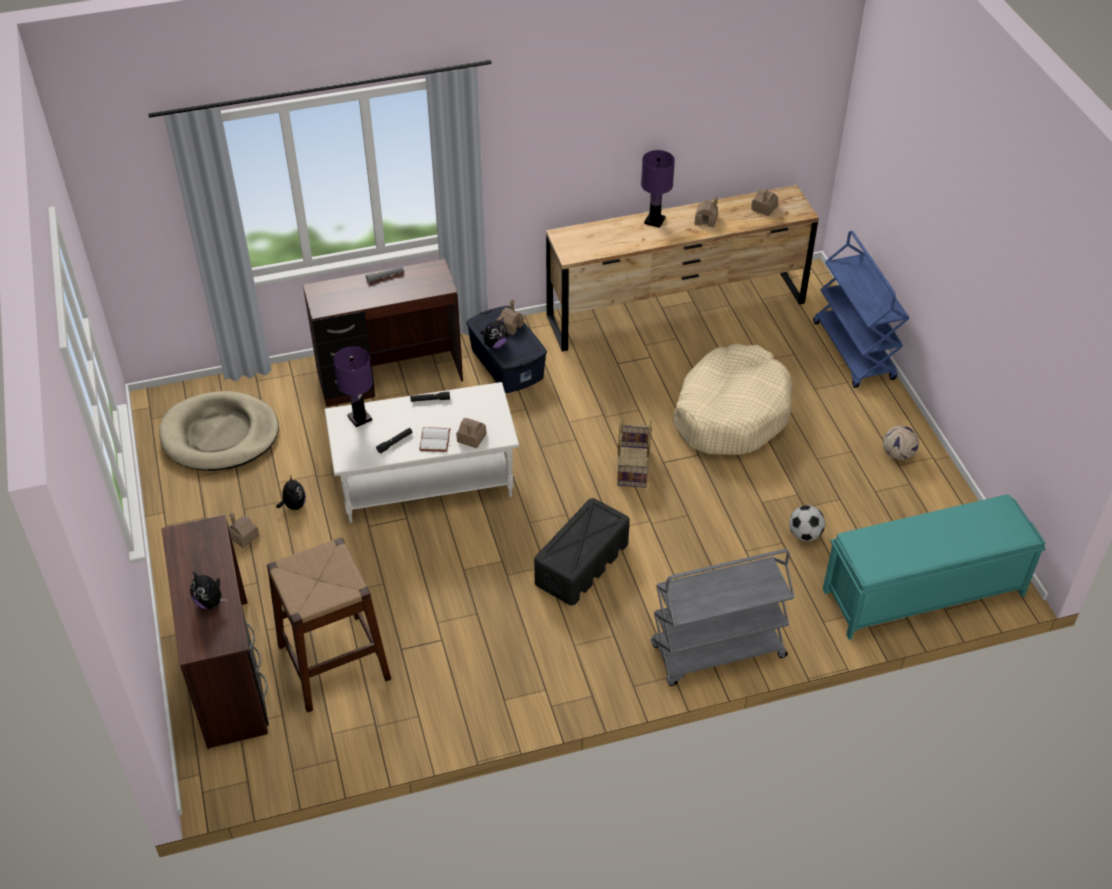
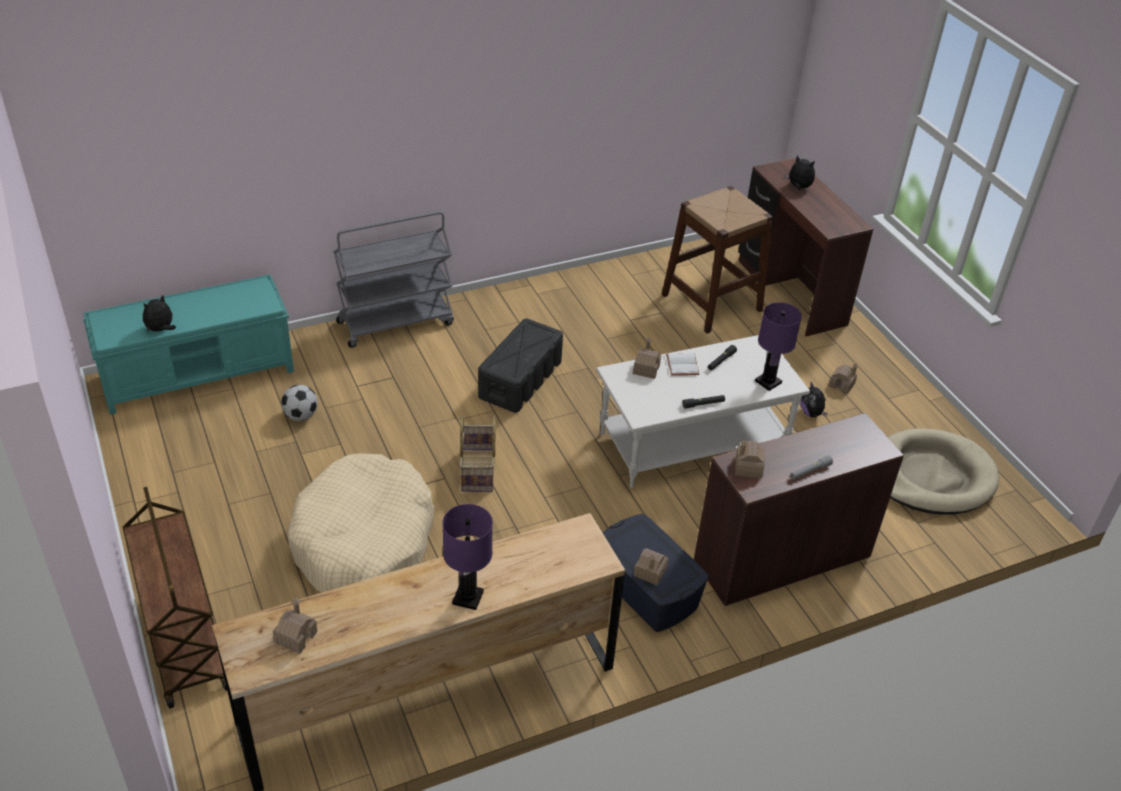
camera: 170 degrees right, 5 degrees down
(495, 344) = (661, 544): plush toy -> plush toy (161, 330)
(706, 220) = (390, 605): toy house -> toy house (748, 467)
(854, 351) = (184, 643): blue cart -> brown cart
(898, 454) = (174, 503): football -> none

